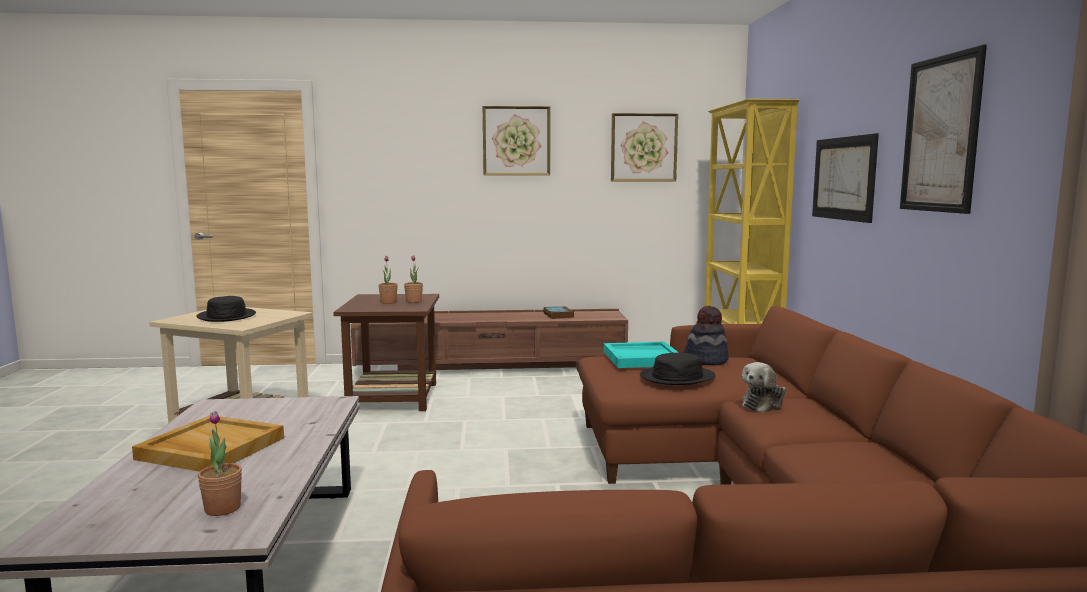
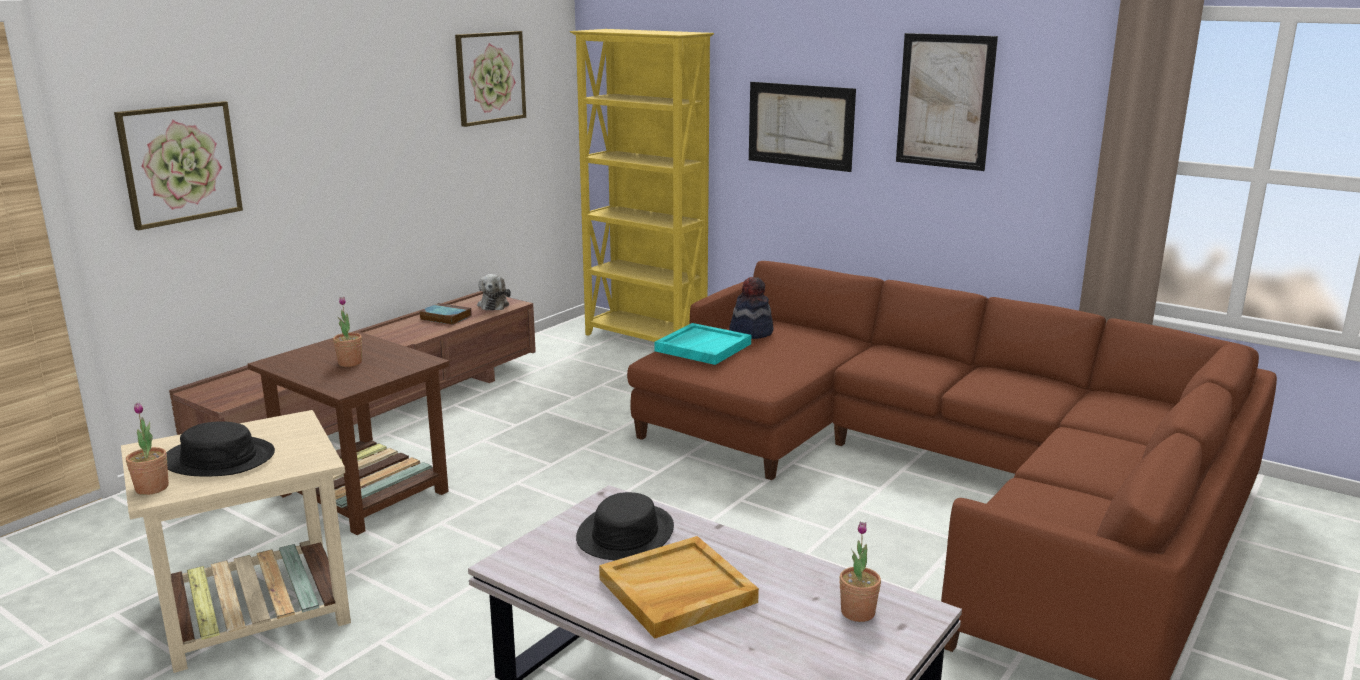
camera: 50 degrees left, 10 degrees up
(414, 301) = (378, 352): potted plant -> potted plant (152, 488)
(516, 141) = (351, 82): picture -> picture (180, 163)
(677, 377) = (777, 357): black hat -> black hat (625, 534)
(764, 404) = (878, 361): plush toy -> plush toy (494, 305)

